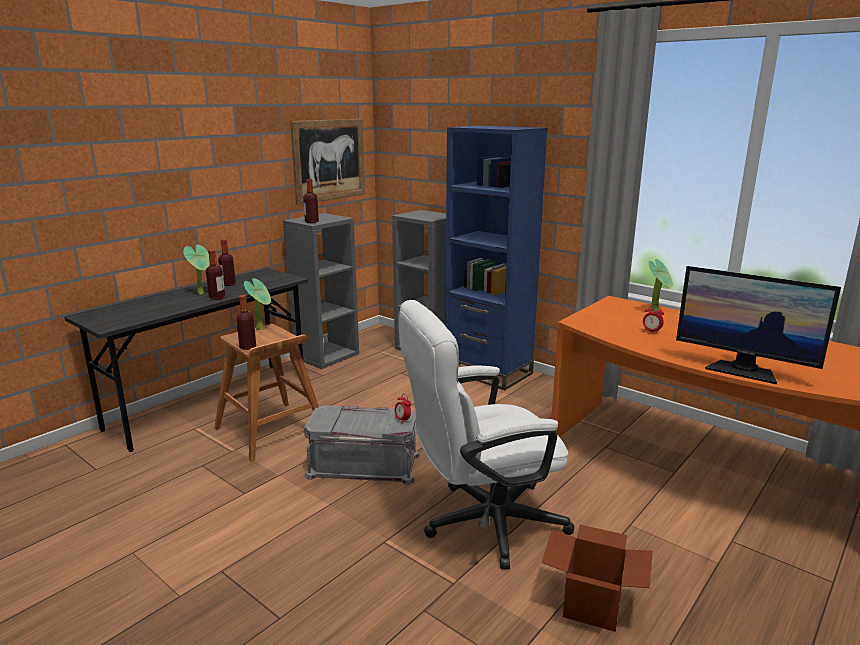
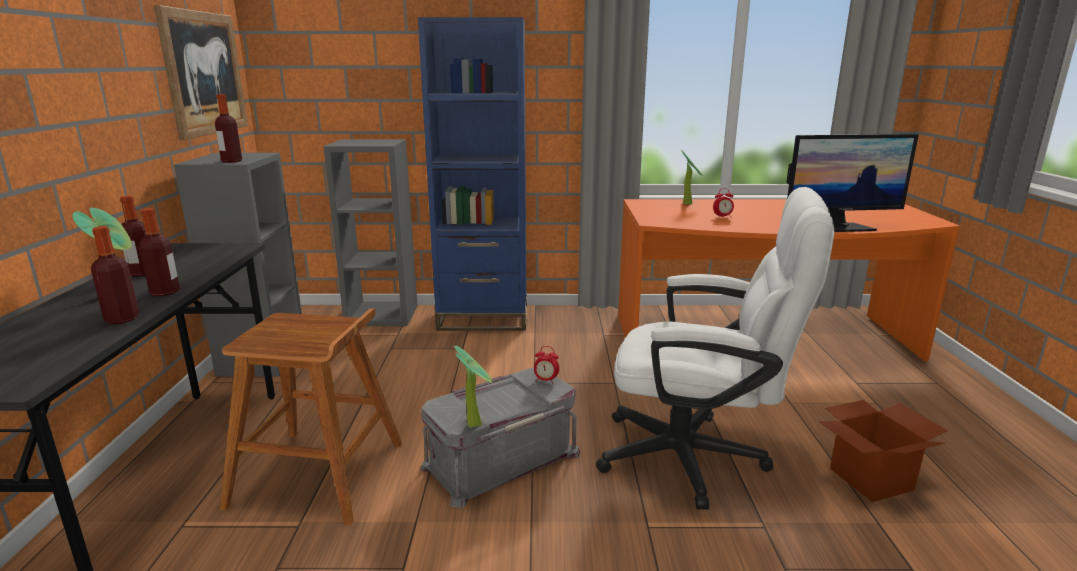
camera: 40 degrees left, 0 degrees up
(248, 347) = (300, 348): bottle -> bottle (122, 319)
(262, 328) = (272, 322): potted plant -> potted plant (475, 423)
(481, 523) = (697, 458): white office chair -> white office chair turned 105 degrees counterclockwise

